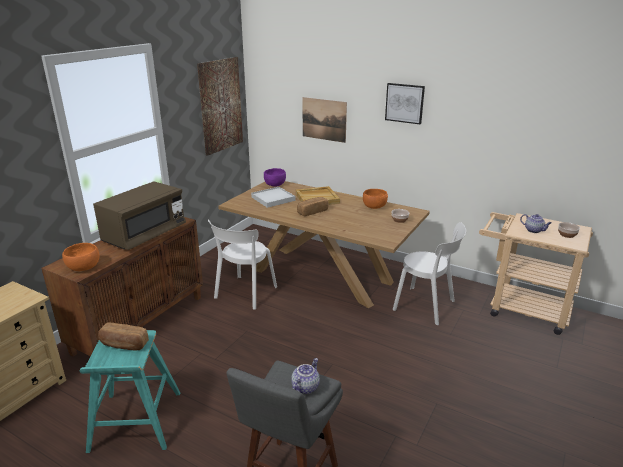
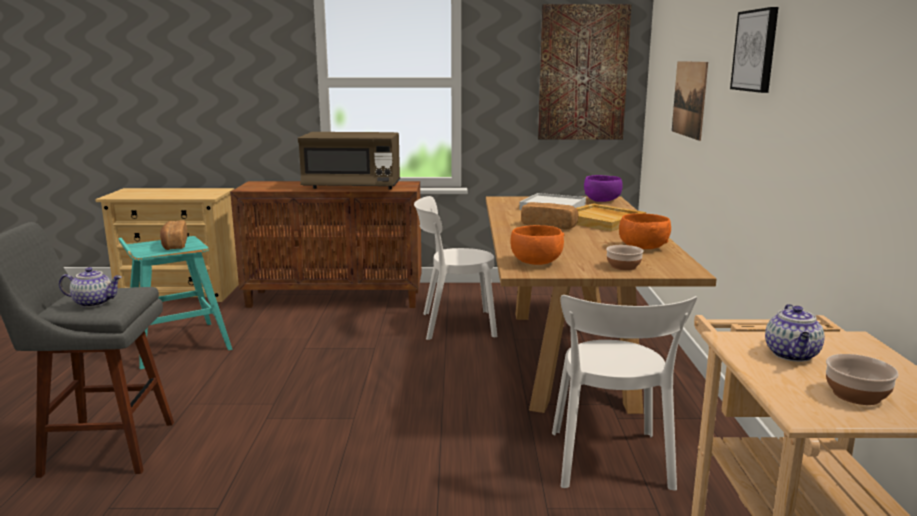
camera: 60 degrees right, 10 degrees down
(84, 267) = (259, 187): orange bowl -> orange bowl (536, 263)

